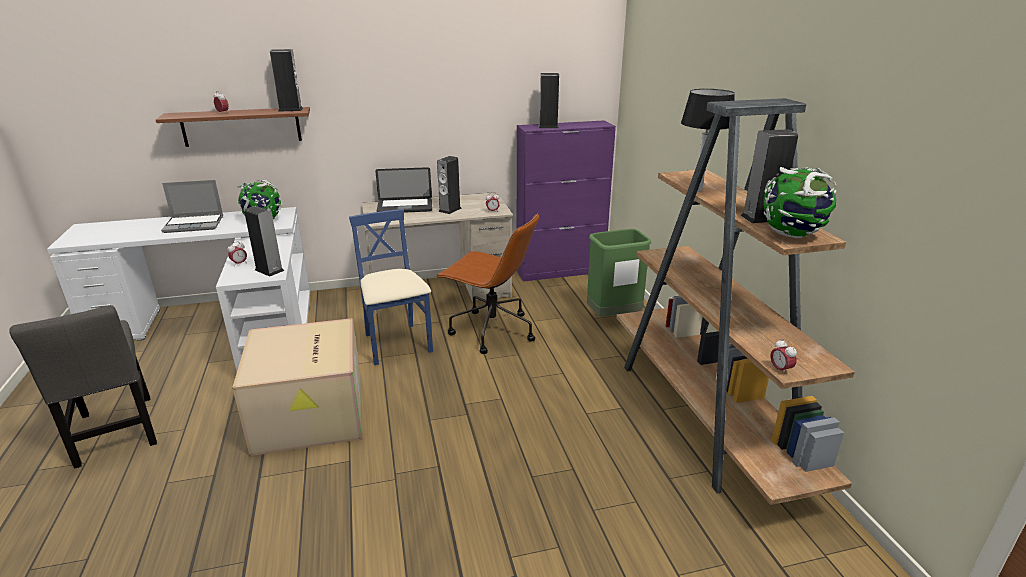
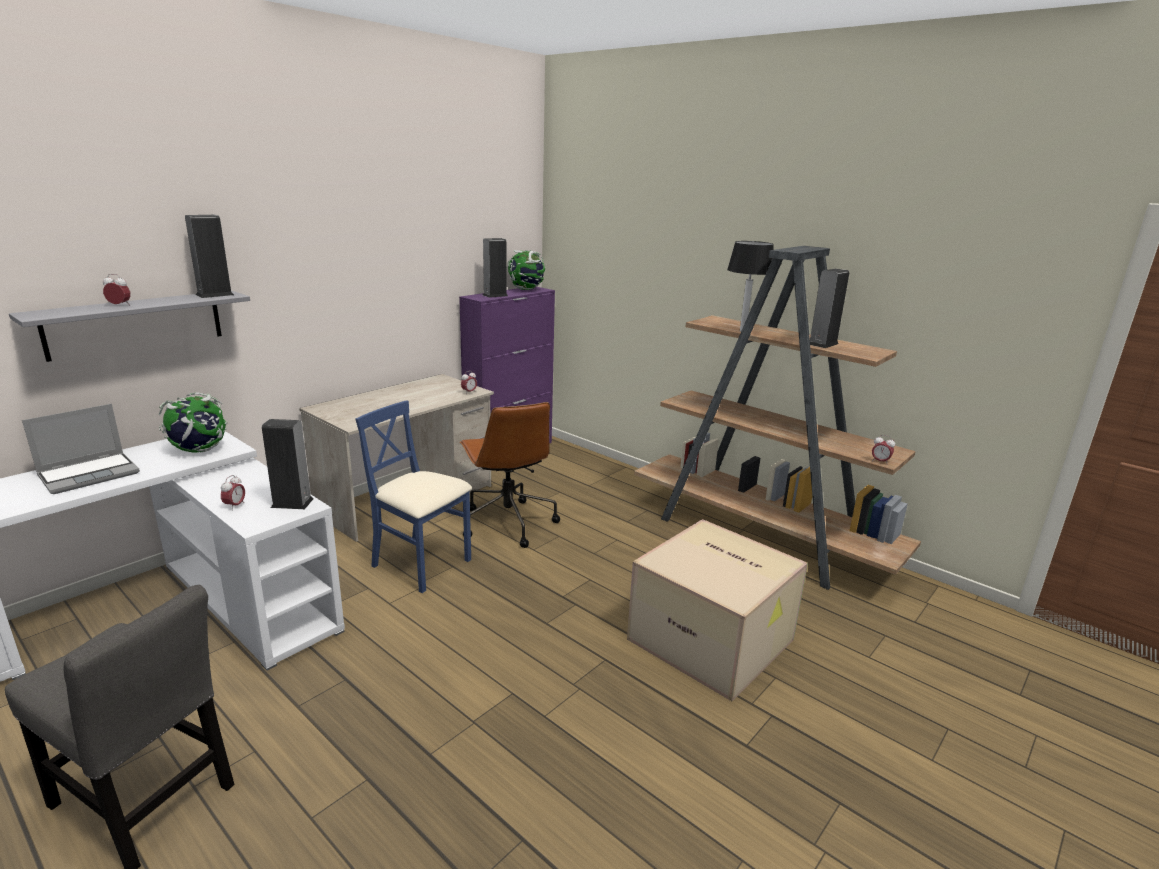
camera: 35 degrees left, 5 degrees down
(241, 126) = (135, 324): brown shelf -> grey shelf
(311, 415) = (411, 667): cardboard box -> cardboard box (713, 639)
(405, 207) = (363, 404): laptop -> none
(450, 210) = (420, 398): speaker -> none
(491, 331) = (507, 523): brown office chair -> brown office chair turned 75 degrees clockwise
(613, 317) = (604, 480): green trash can -> none
(791, 235) = (862, 351): globe -> globe (526, 289)

